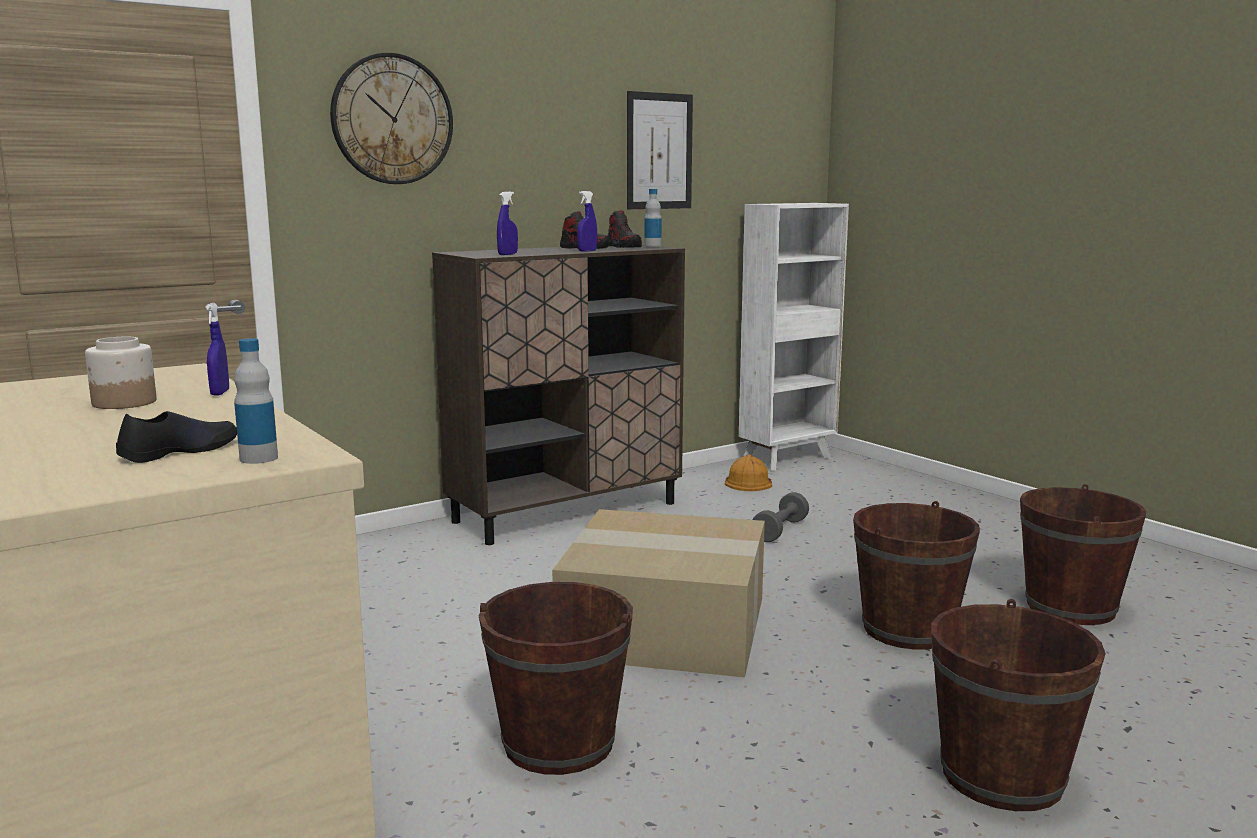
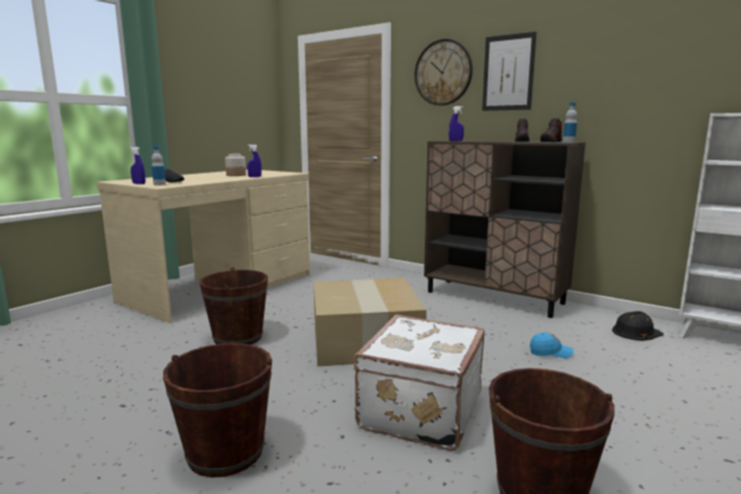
camera: 70 degrees right, 0 degrees up
(587, 251) = (502, 141): blue spray bottle -> blue spray bottle (139, 184)
(659, 151) = (624, 76): picture -> picture (508, 73)
(748, 482) = (636, 332): orange hard hat -> black hard hat
(780, 530) = (550, 353): grey dumbbell -> blue cap
(908, 630) = (418, 411): brown bucket -> white suitcase

